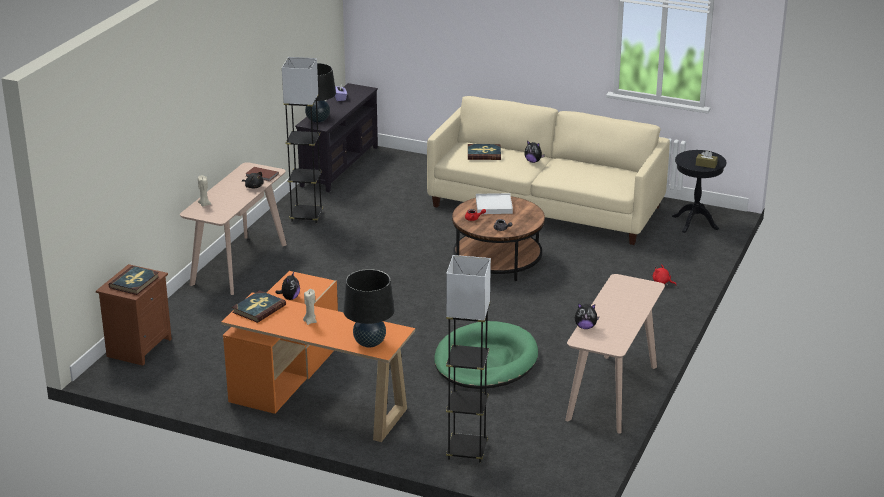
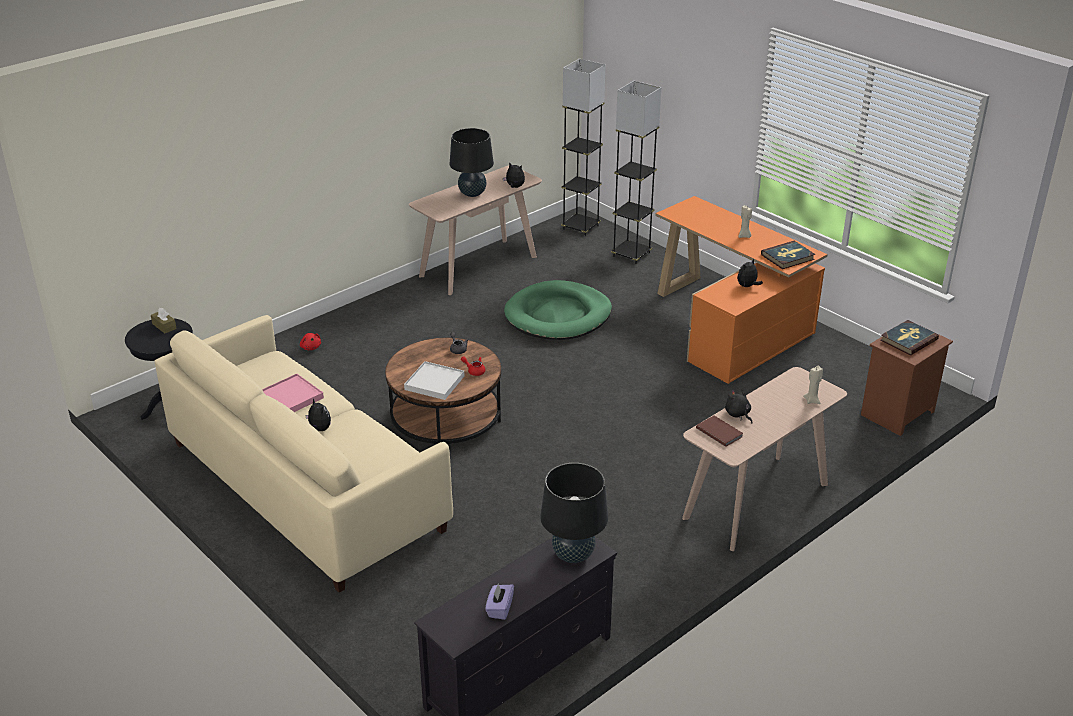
camera: 155 degrees left, 5 degrees up
(306, 217) = (631, 564): grey floor lamp -> grey floor lamp (580, 227)
(369, 343) = (701, 209): black table lamp -> black table lamp (472, 194)
(484, 154) = (370, 455): book -> none
(572, 168) = (291, 397): none -> pink tray

